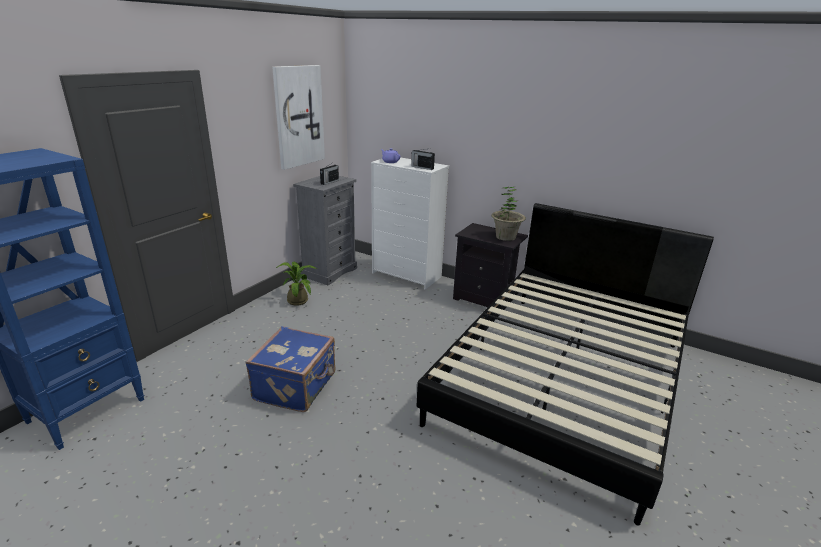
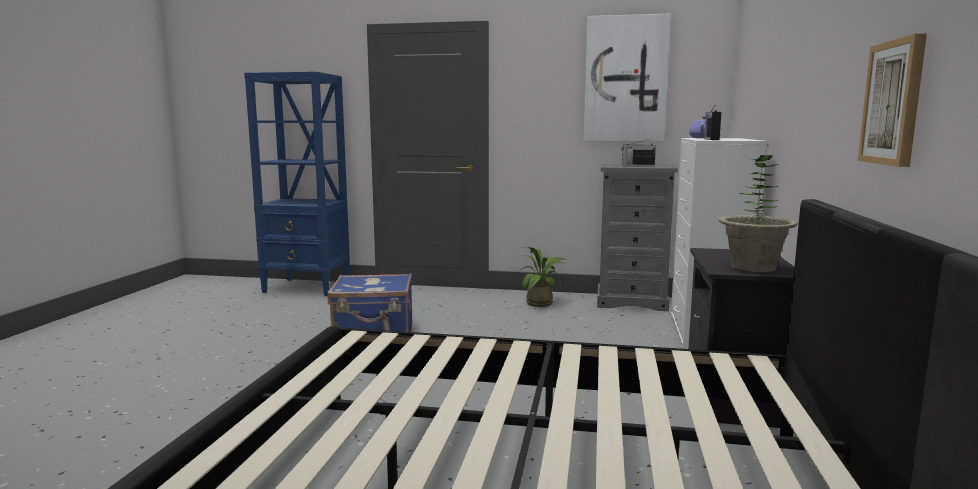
camera: 70 degrees right, 15 degrees down
(597, 171) = (894, 103): none -> picture

